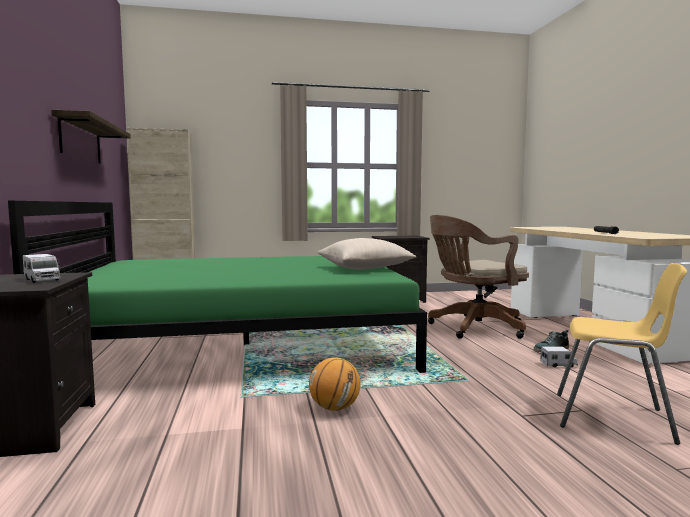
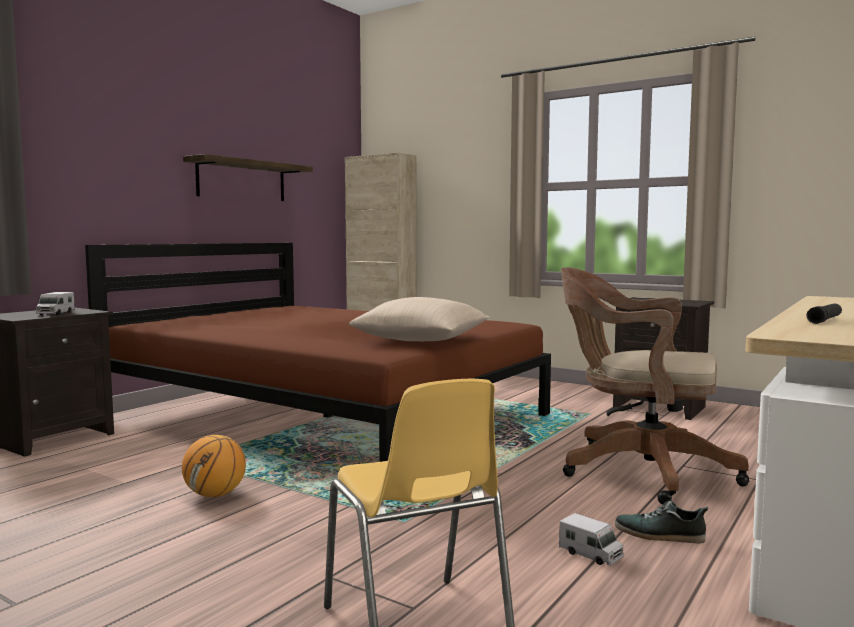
camera: 45 degrees right, 0 degrees up
(242, 344) = (325, 416): green bed -> brown bed

